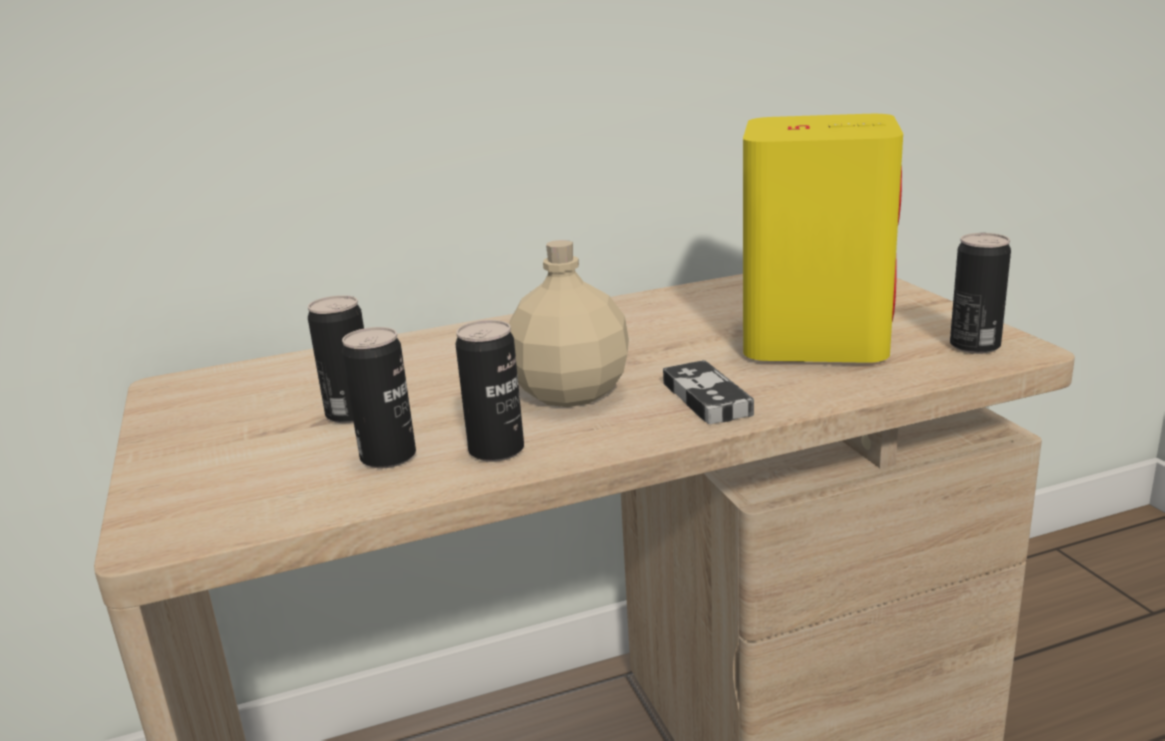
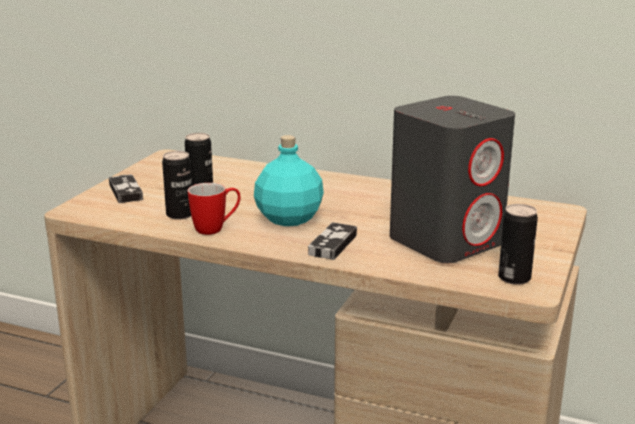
camera: 40 degrees right, 0 degrees up
(204, 465) = (125, 192): none -> game controller
(496, 450) = (216, 228): can -> mug
(568, 393) = (288, 218): beige bottle -> turquoise bottle
(814, 338) = (446, 240): yellow speaker -> grey speaker

